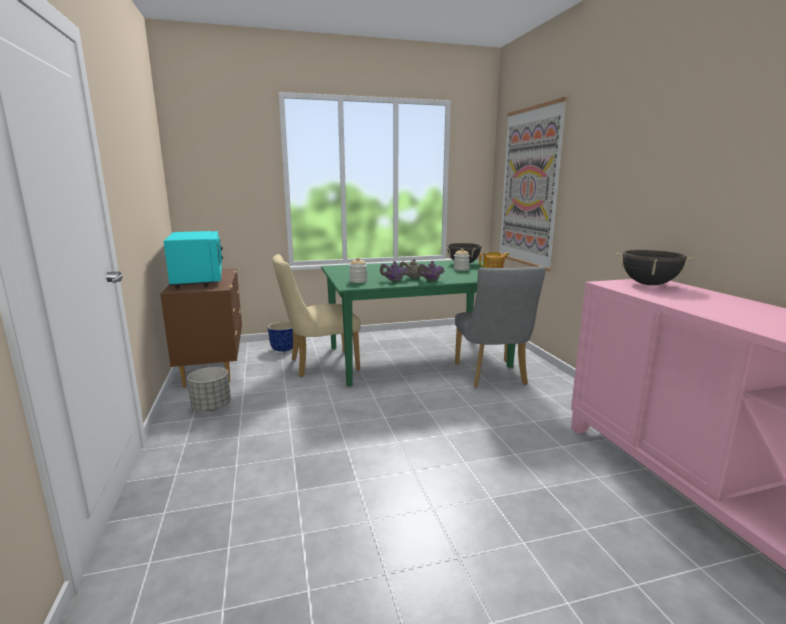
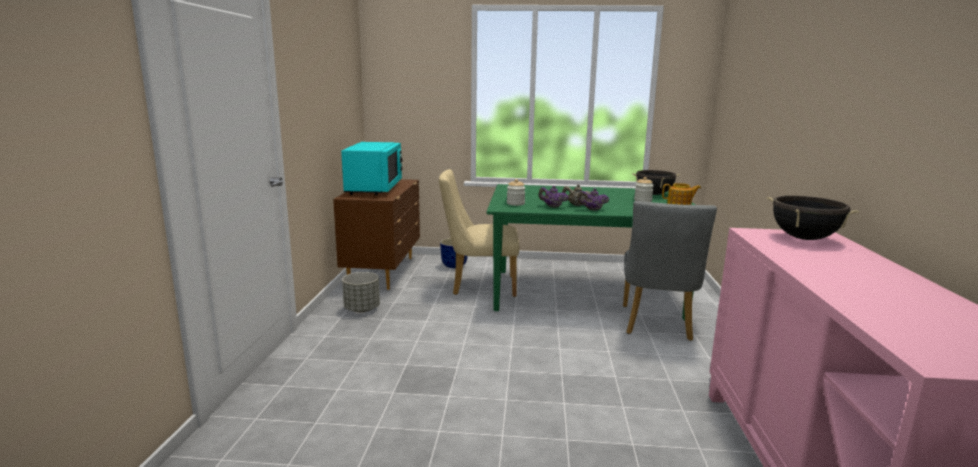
camera: 20 degrees right, 0 degrees up
(529, 188) = (741, 110): picture -> none

